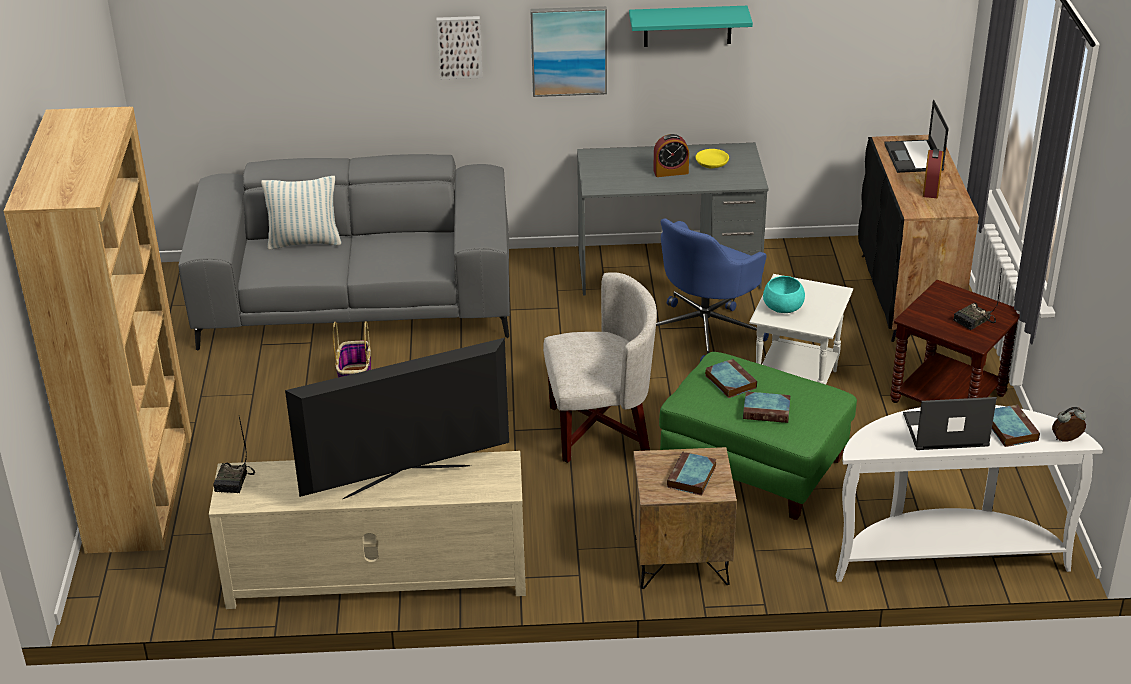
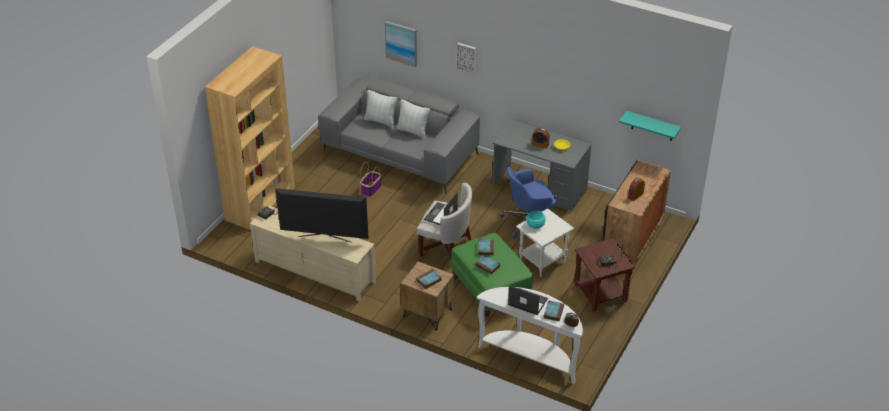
camera: 30 degrees right, 5 degrees up
(385, 239) = (413, 131): none -> pillow
(569, 50) = (513, 74): picture -> picture (401, 43)
(687, 26) = (565, 81): turquoise shelf -> turquoise shelf (652, 126)
(914, 157) = (645, 177): laptop -> laptop (440, 215)

